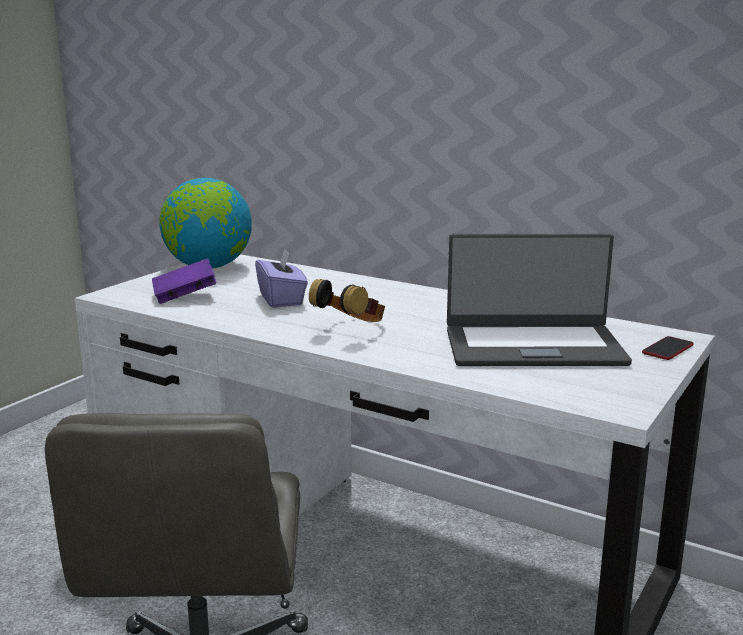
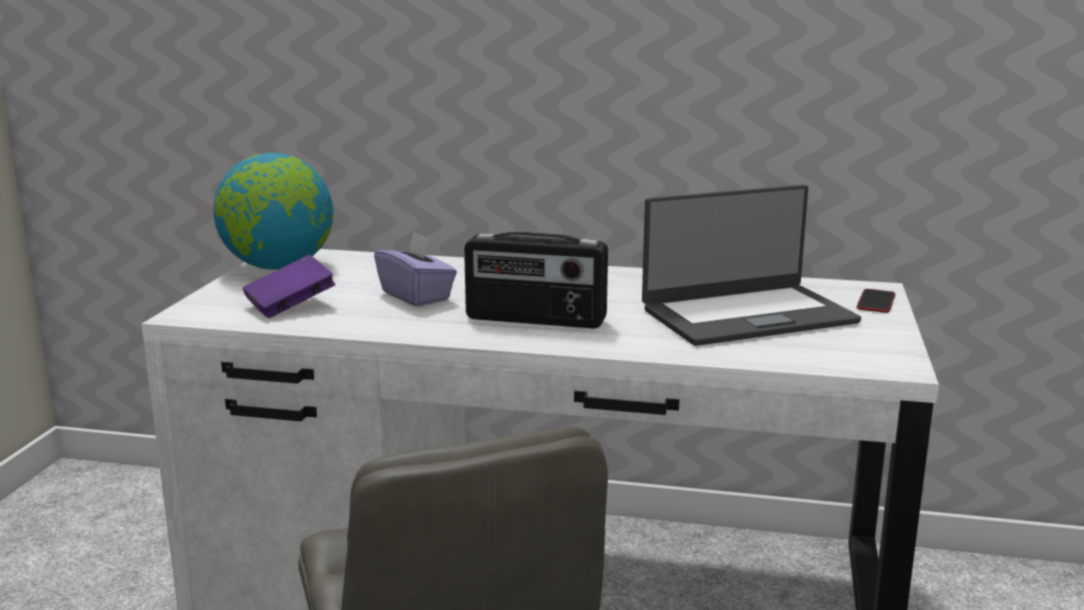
camera: 20 degrees left, 0 degrees up
(351, 328) = (535, 320): headphones -> radio

